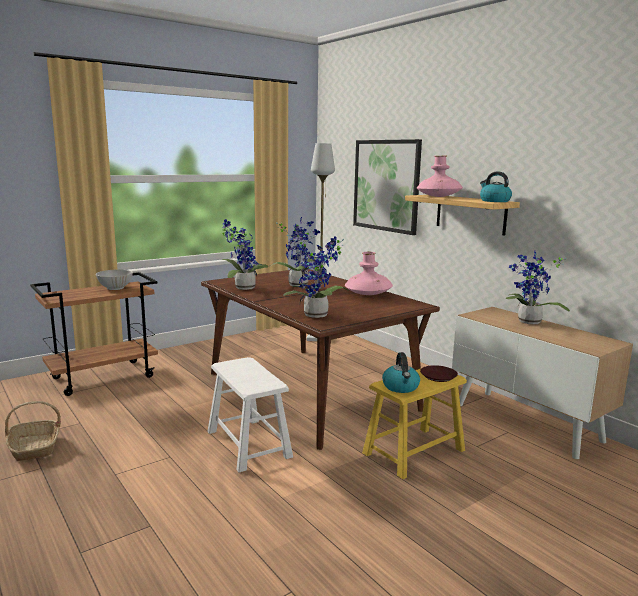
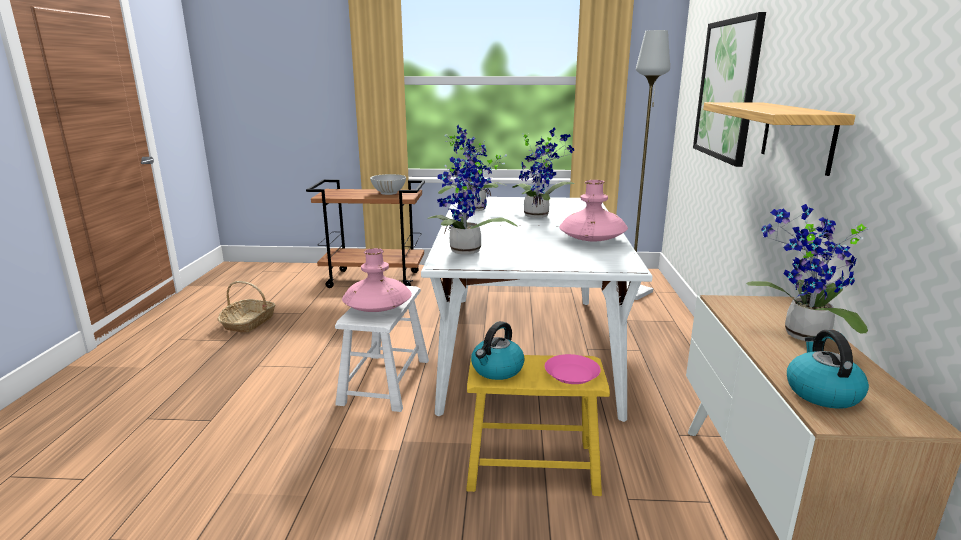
camera: 40 degrees right, 5 degrees up
(308, 391) = (525, 348): brown dining table -> white dining table
(438, 196) = (747, 104): pink vase -> pink vase (378, 308)
(438, 377) = (572, 374): brown plate -> pink plate
(494, 201) = (805, 111): kettle -> kettle (821, 392)

